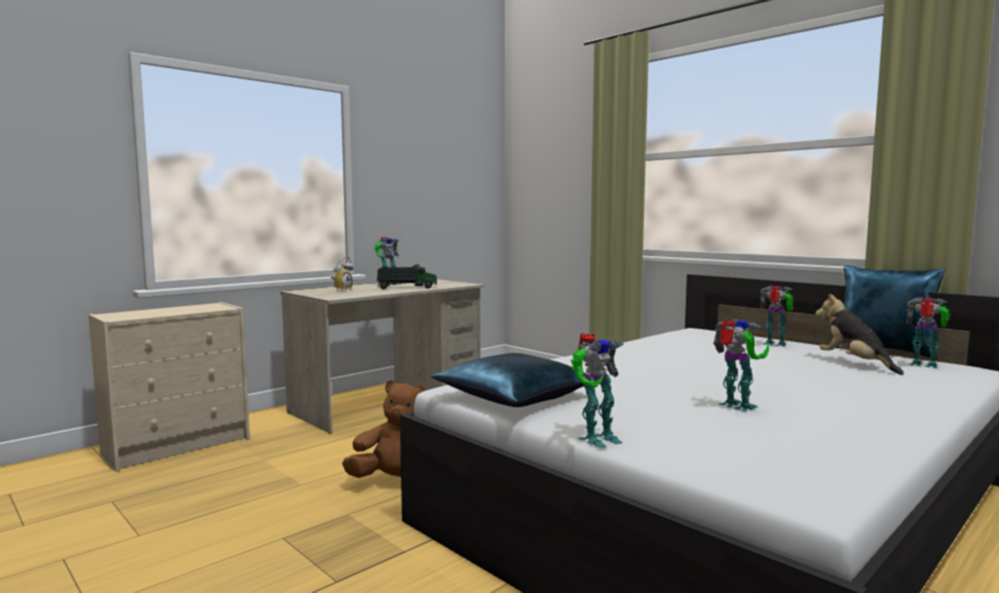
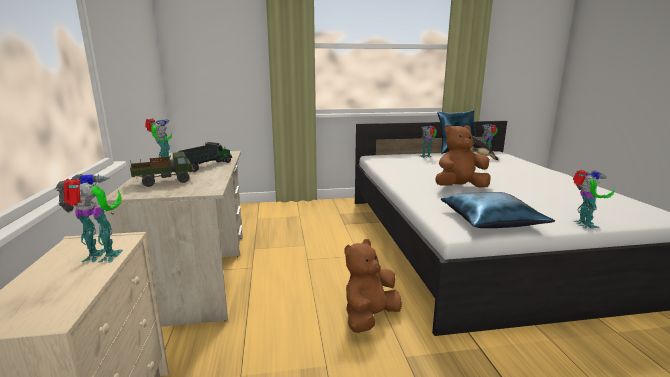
camera: 55 degrees left, 10 degrees up
(342, 290) = (164, 181): alarm clock -> toy truck
(639, 374) = (459, 188): none -> brown plush toy
(737, 407) = (538, 190): toy robot -> toy robot (102, 258)

